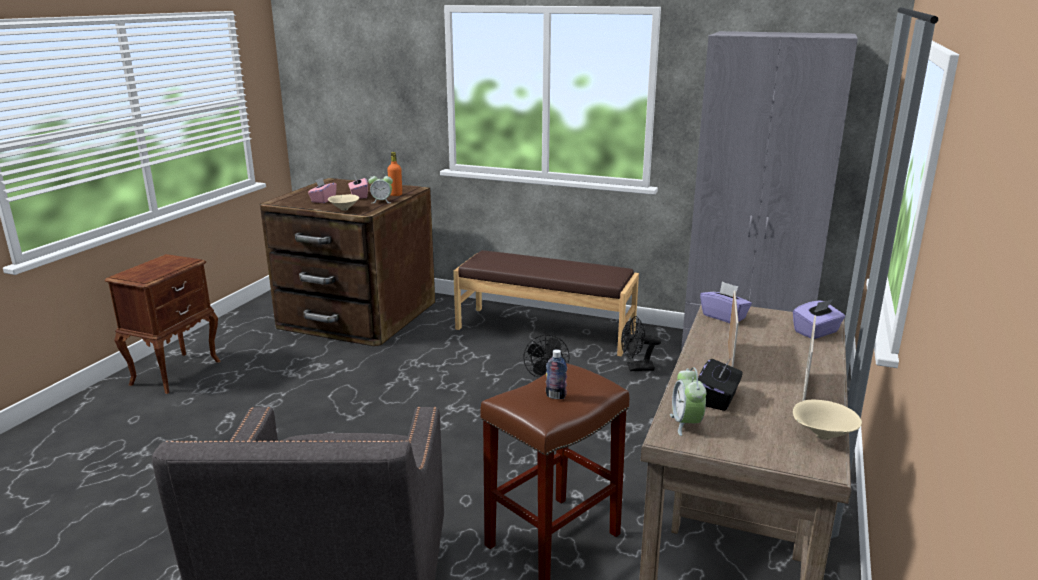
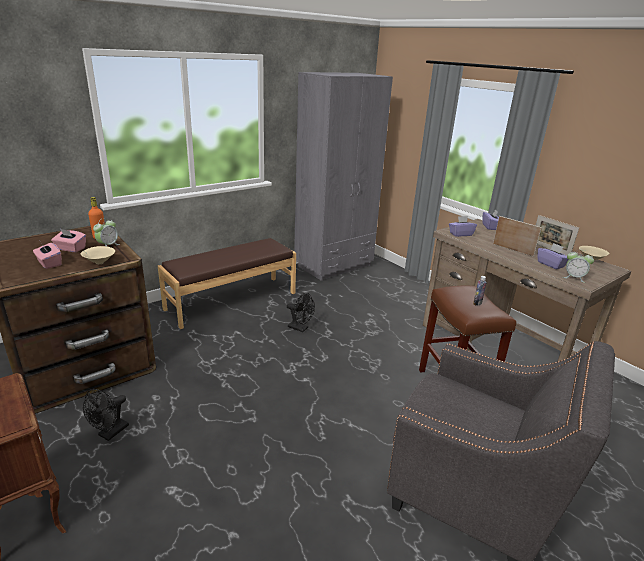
camera: 60 degrees left, 5 degrees up
(636, 368) = (313, 295): black fan -> black fan (110, 433)
(718, 399) = (550, 264): black tissue box -> purple tissue box

